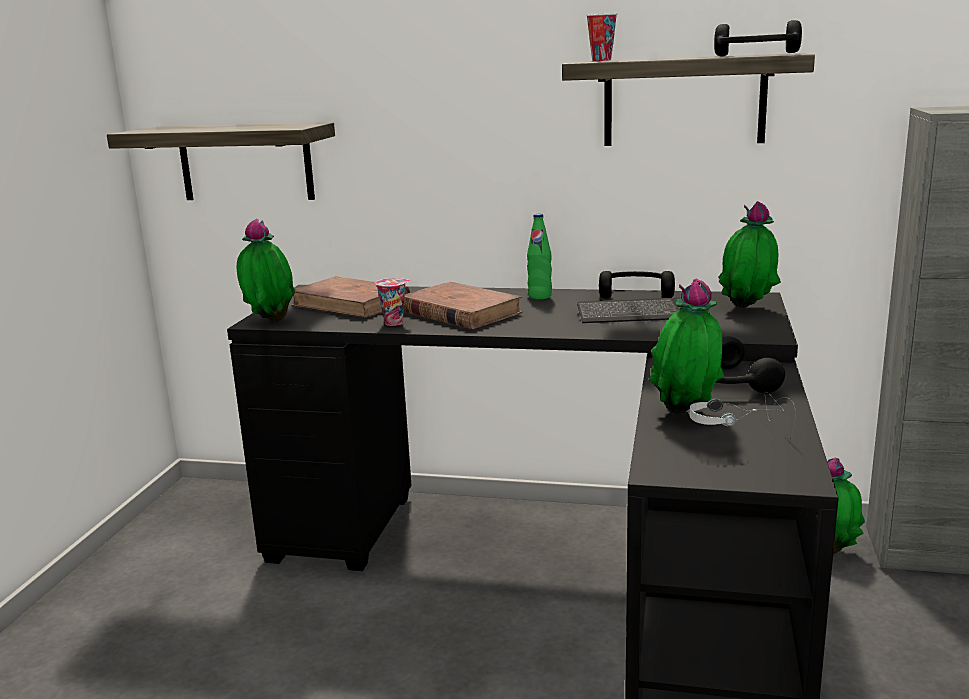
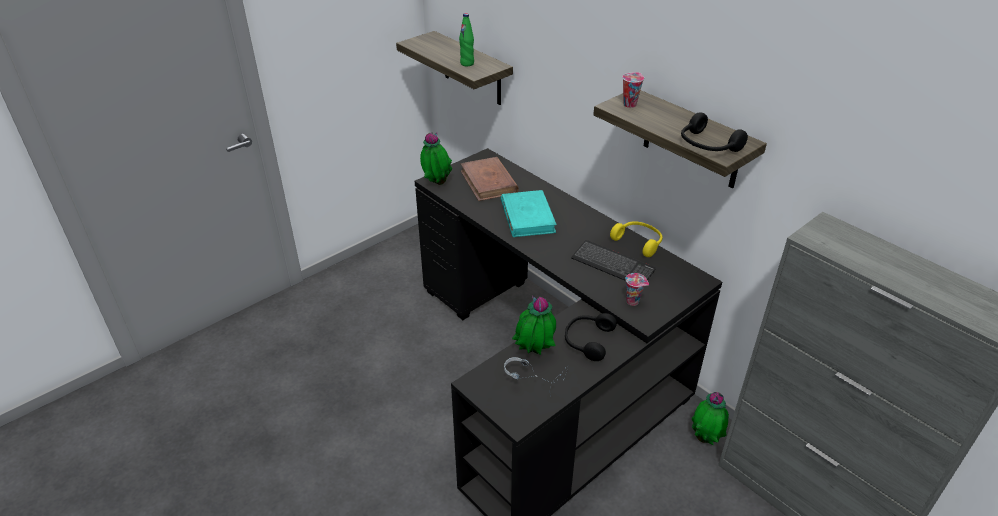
camera: 35 degrees right, 20 degrees up
(395, 323) = (487, 212): cup -> cup (633, 301)
(459, 312) = (527, 216): brown book -> turquoise book
(540, 296) = (585, 220): green bottle -> green bottle (467, 63)
(635, 293) = (638, 242): black headphones -> yellow headphones
(746, 309) = (674, 289): potted plant -> none

